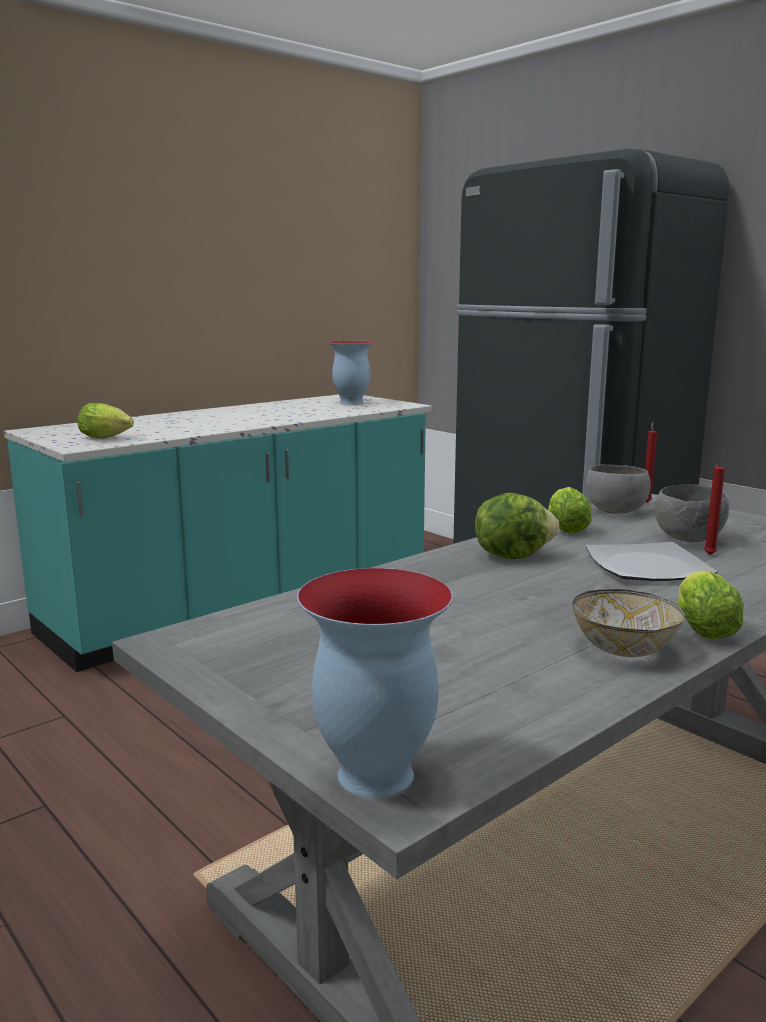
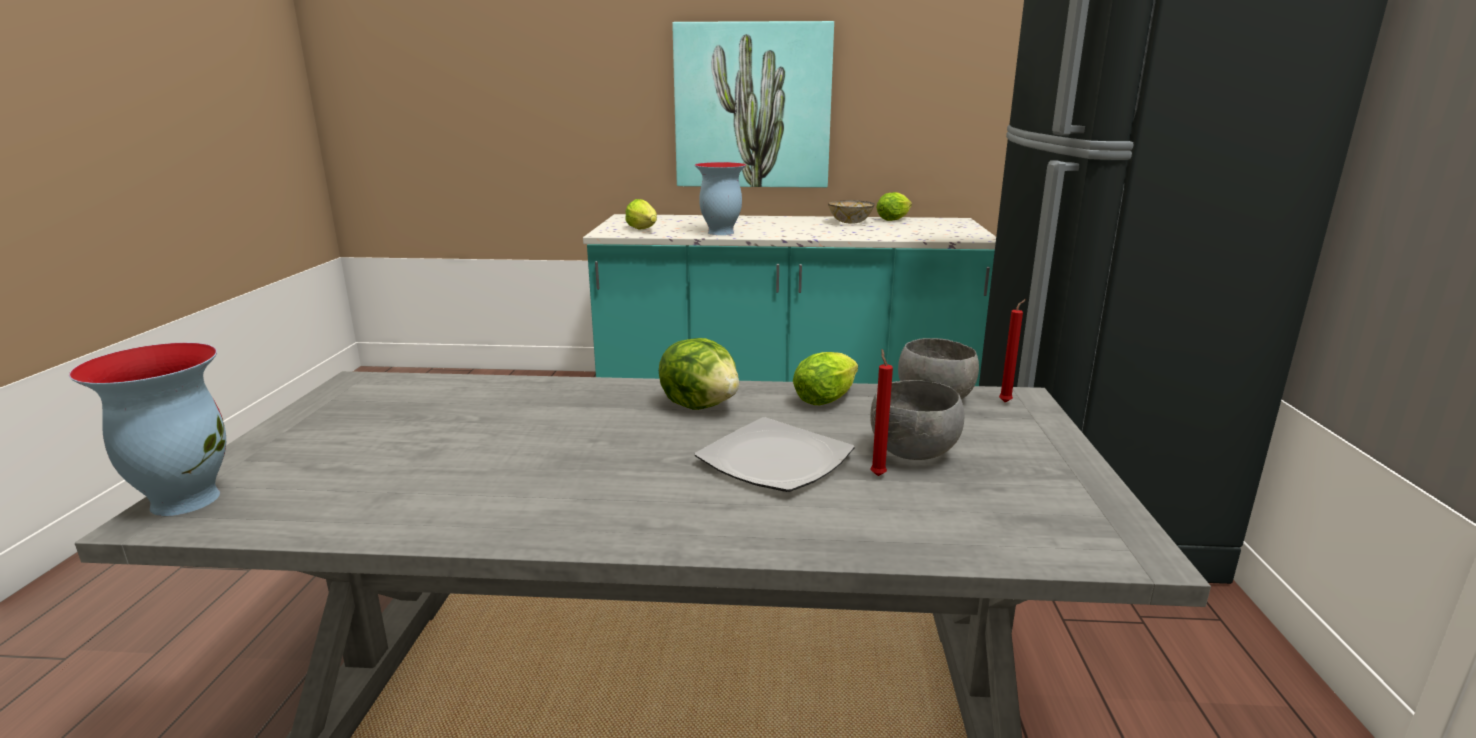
camera: 45 degrees right, 5 degrees up
(151, 295) = (752, 106): none -> picture
(351, 403) = (930, 228): vase -> vase (720, 233)
(623, 649) = (519, 511): bowl -> bowl (850, 222)
(701, 628) = (626, 529): lettuce -> lettuce (895, 219)

